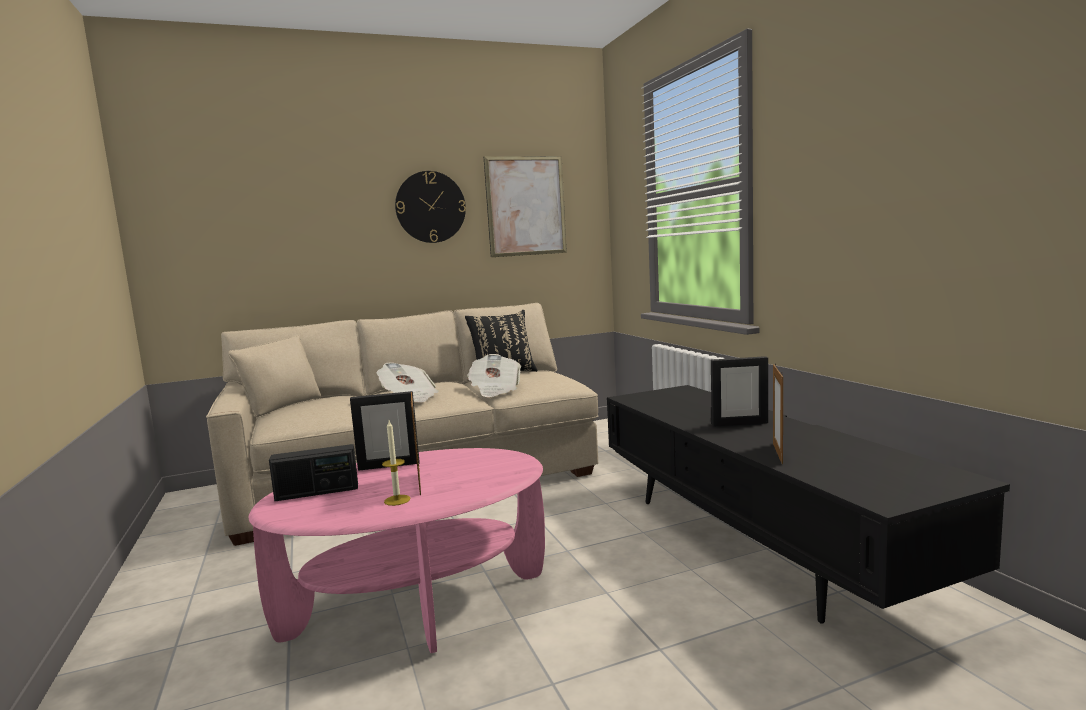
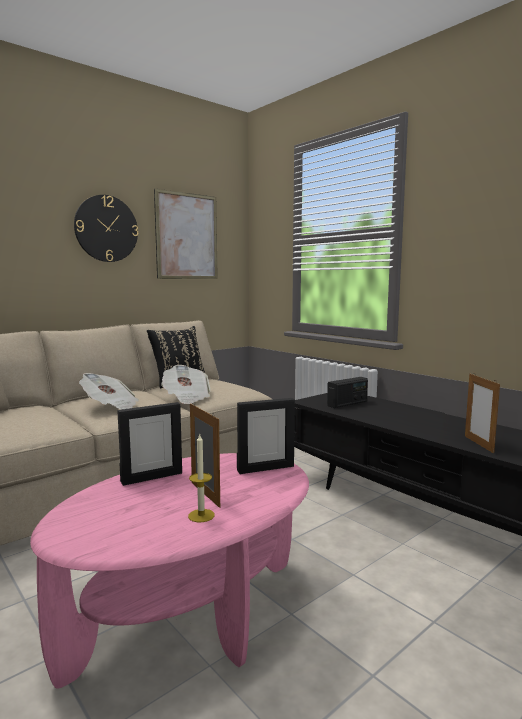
camera: 20 degrees left, 0 degrees up
(317, 492) = (100, 515): radio -> radio (347, 404)
(739, 423) = (419, 420): picture frame -> picture frame (265, 468)

